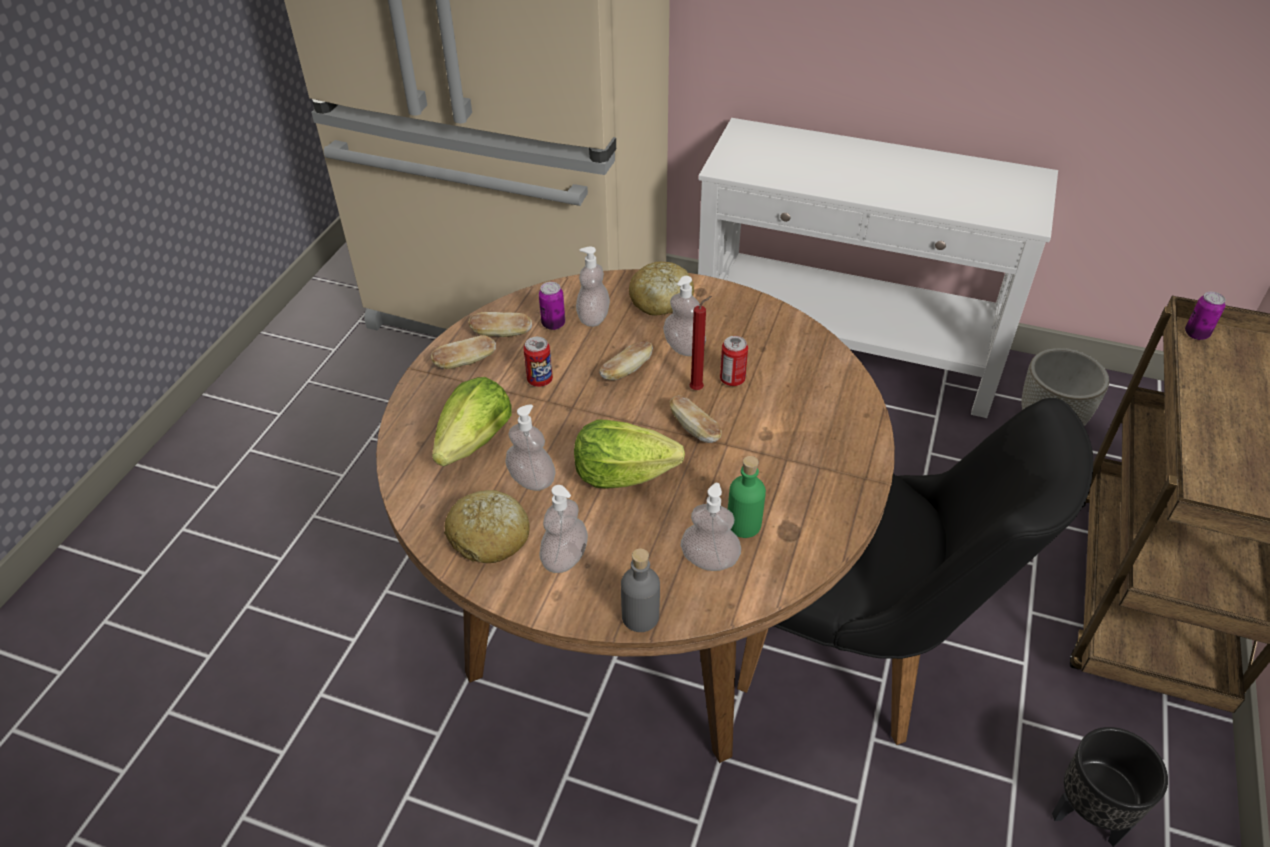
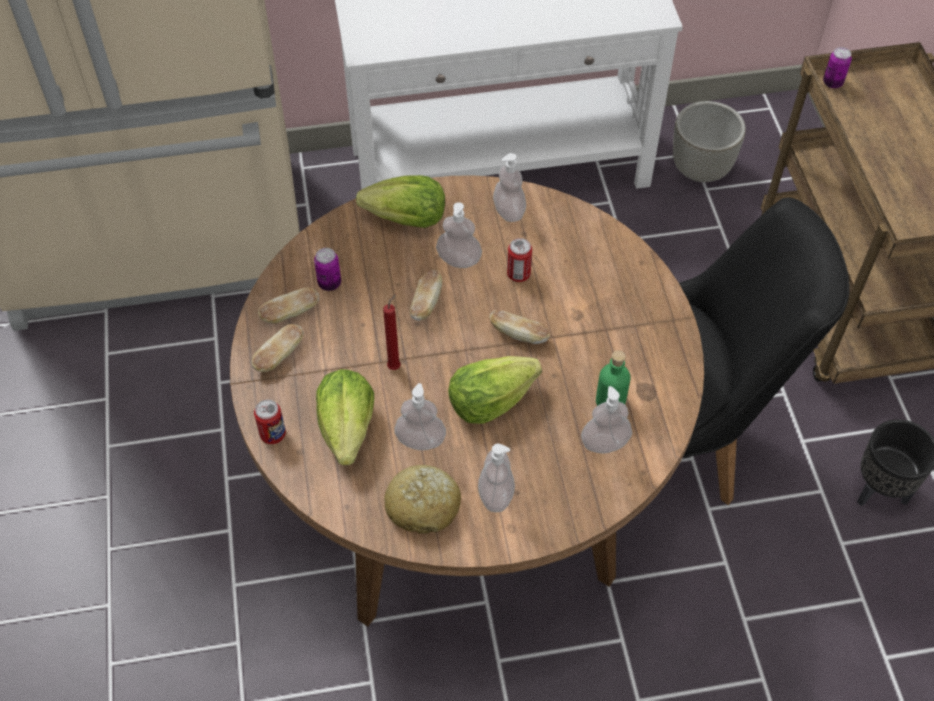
camera: 30 degrees left, 10 degrees up
(540, 380) = (358, 344): can -> can (273, 434)
(593, 317) = (360, 262): soap dispenser -> soap dispenser (509, 211)
(640, 616) = (585, 513): grey bottle -> none
(661, 300) = (407, 219): bread -> lettuce
(698, 389) = (497, 295): red candle -> red candle (395, 366)

